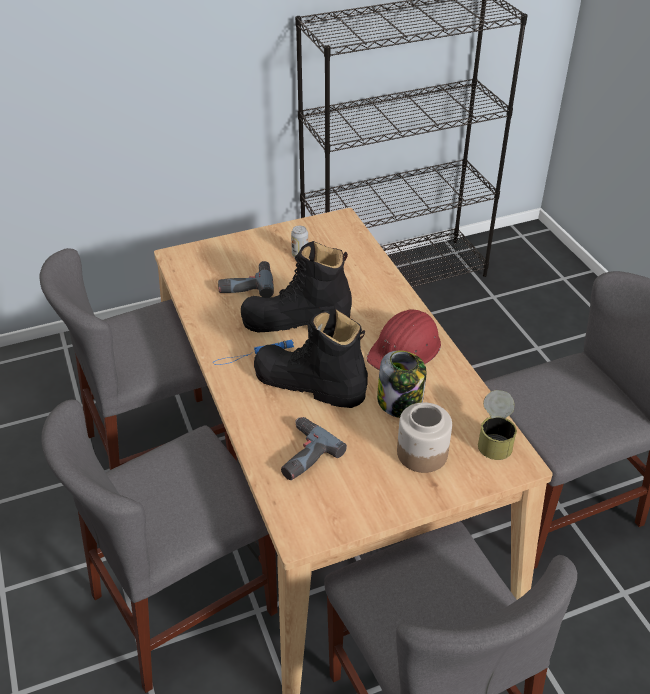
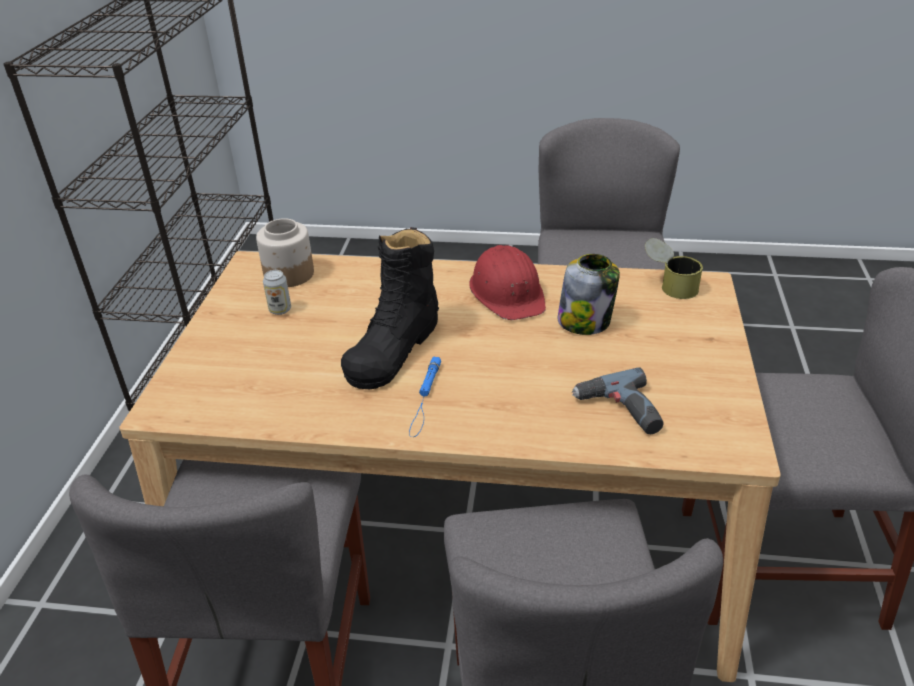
camera: 60 degrees left, 5 degrees down
(246, 284) = (288, 366): power drill -> none
(309, 383) = (510, 371): black boot -> none
(421, 453) = (665, 332): jar -> jar (288, 274)

